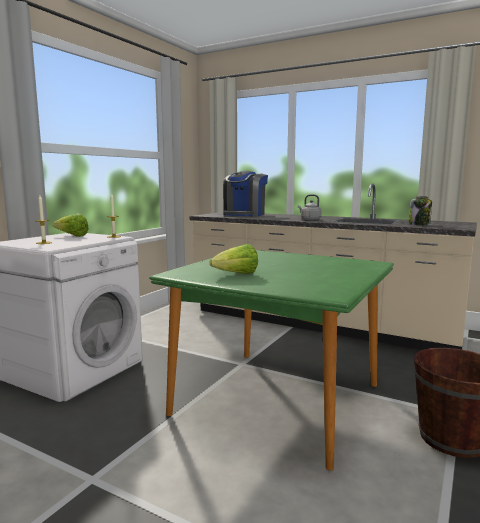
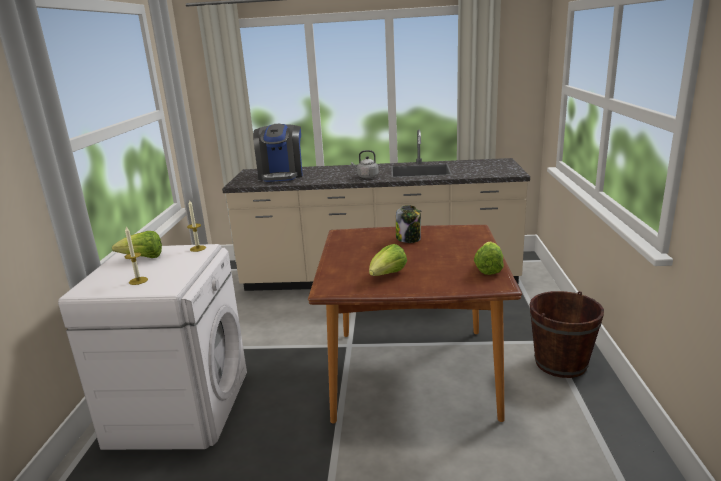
camera: 25 degrees left, 10 degrees up
(277, 399) = (412, 372): green dining table -> brown dining table
(341, 285) = (488, 269): none -> lettuce
(419, 224) = (475, 171): jar -> jar (408, 239)

